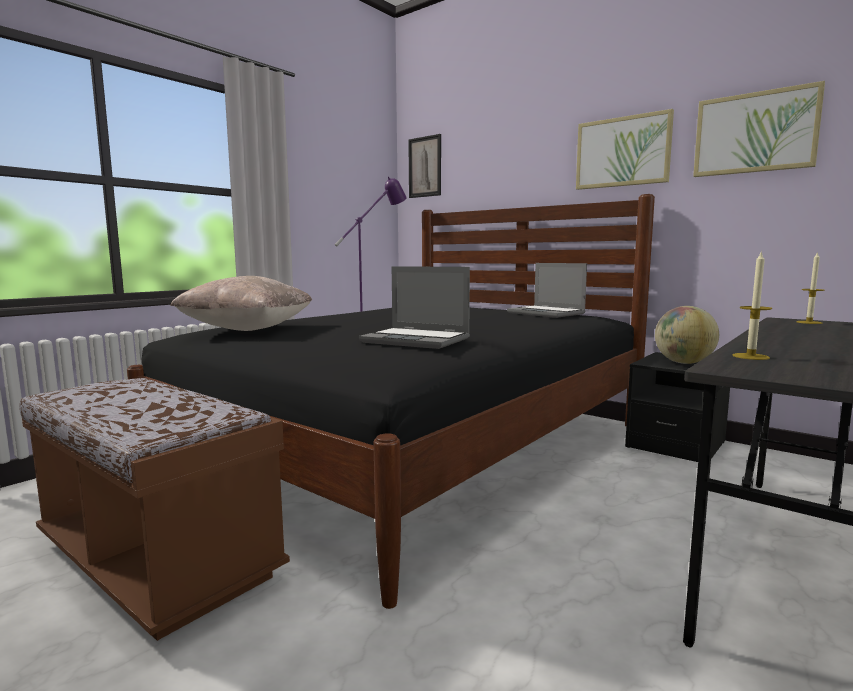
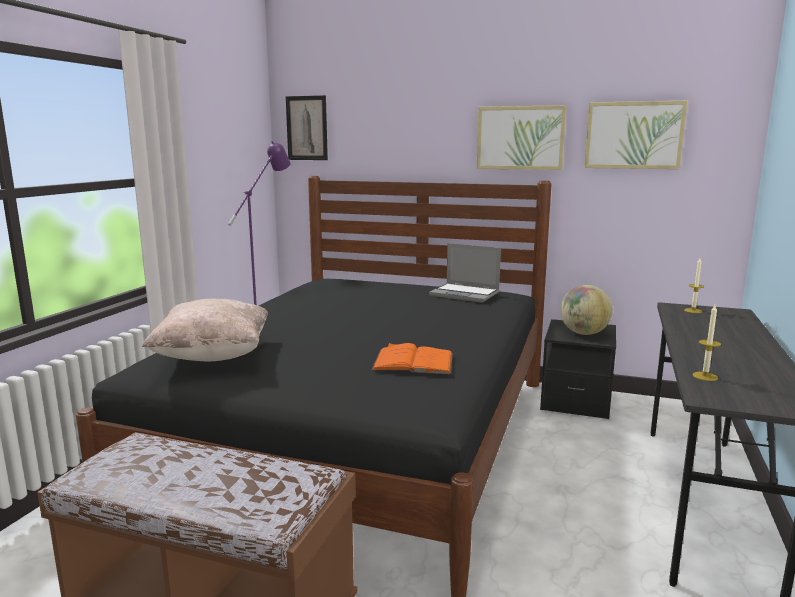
camera: 20 degrees left, 5 degrees up
(417, 340) = (413, 361): laptop -> orange book

